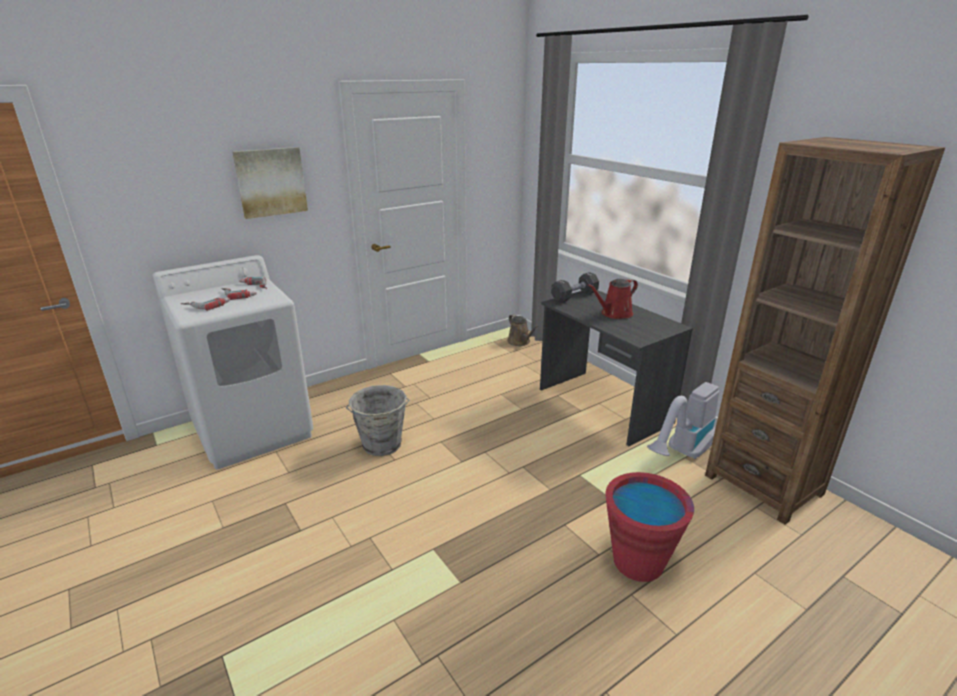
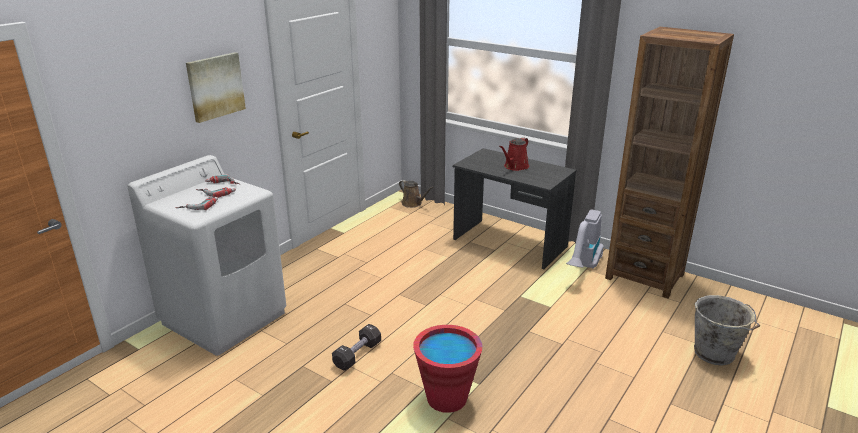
camera: 20 degrees left, 0 degrees up
(382, 445) = (352, 307): grey bucket -> grey bucket (715, 354)
(574, 296) = (475, 157): black dumbbell -> black dumbbell (357, 355)
(638, 562) = (590, 342): red bucket -> red bucket (447, 398)

